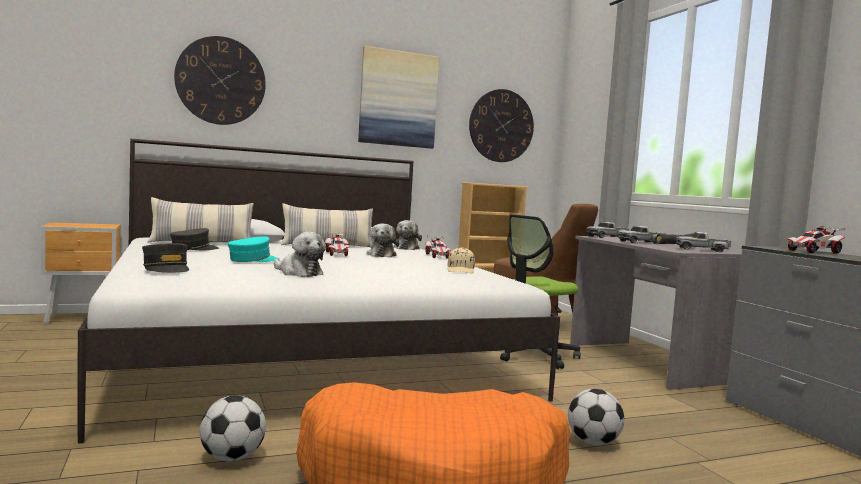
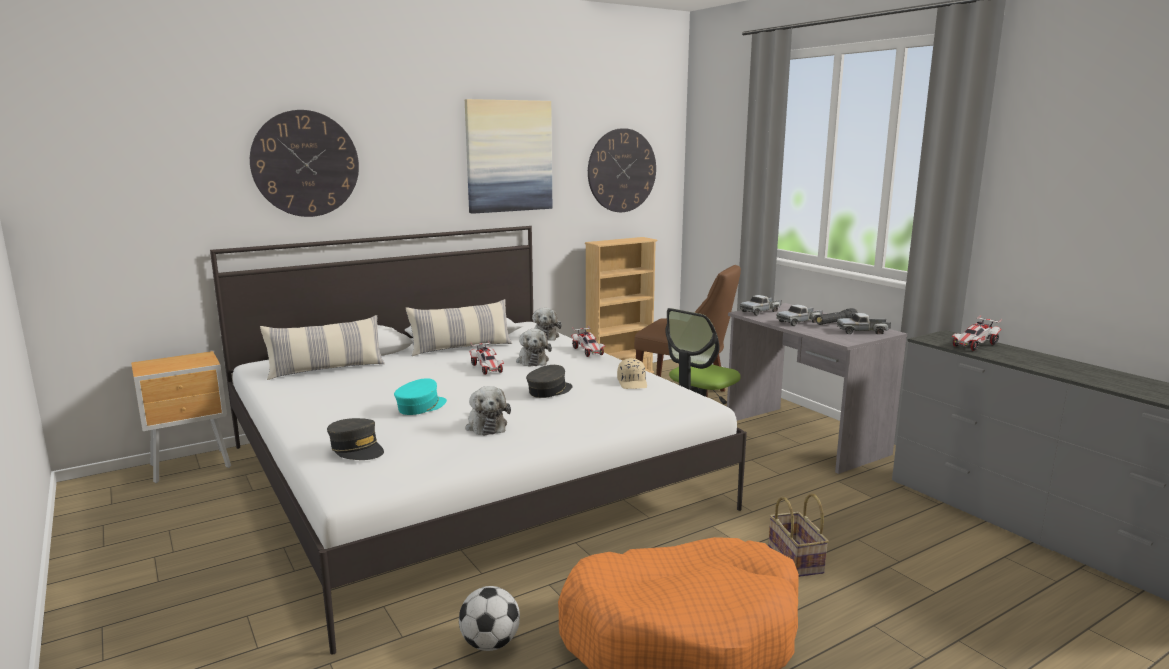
camera: 10 degrees left, 10 degrees up
(194, 249) = (332, 387): grey cap -> grey cap (549, 391)
(298, 273) = (486, 425): plush toy -> plush toy turned 45 degrees clockwise
(593, 443) = (797, 560): football -> basket

